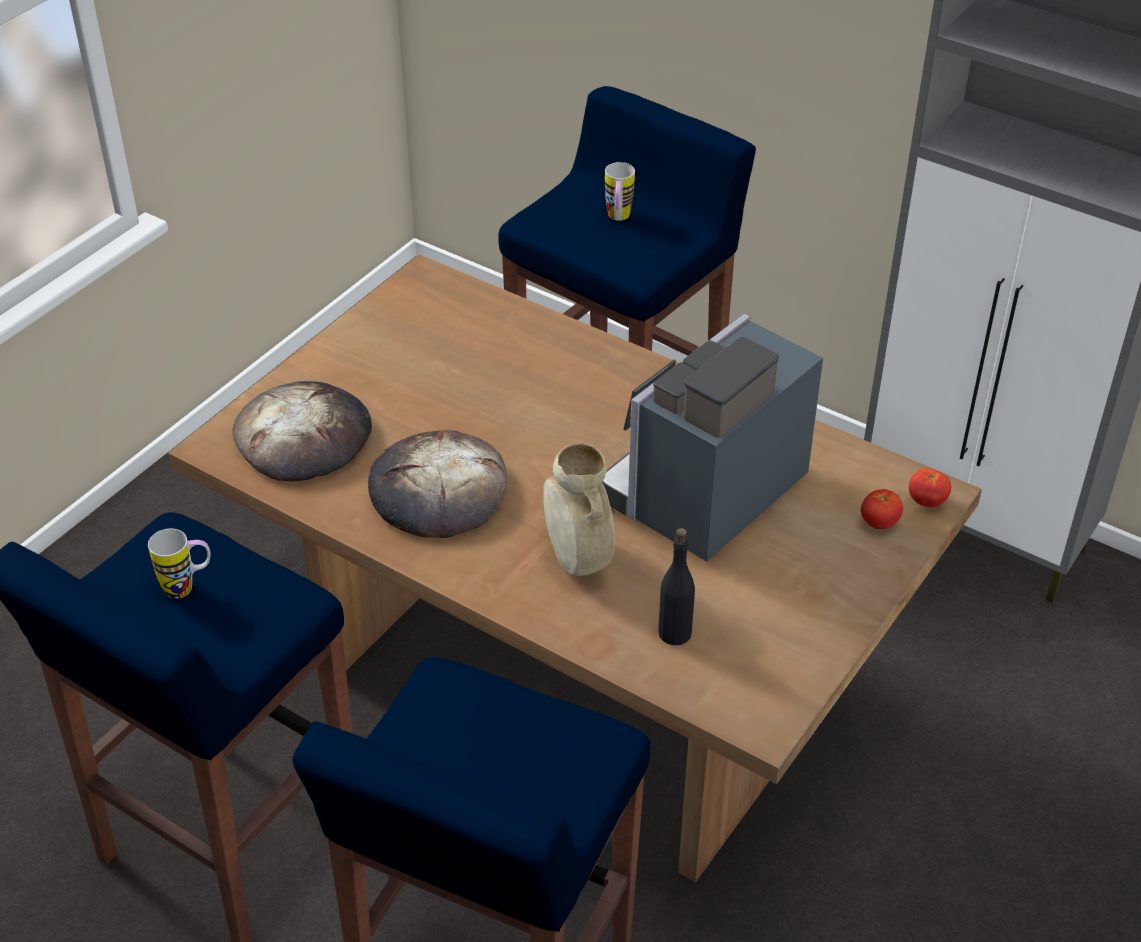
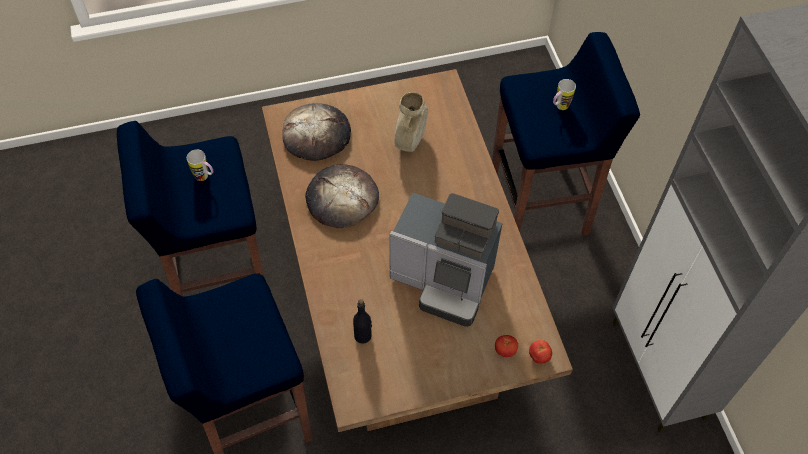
camera: 40 degrees right, 15 degrees up
(576, 559) = (361, 271): beige vase -> beige vase (410, 141)
(704, 497) = (444, 280): coffee machine -> coffee machine turned 150 degrees counterclockwise

